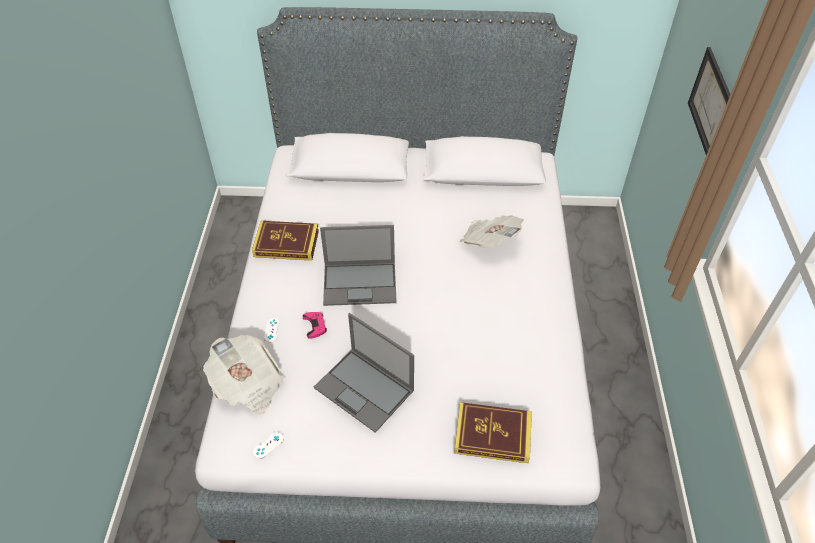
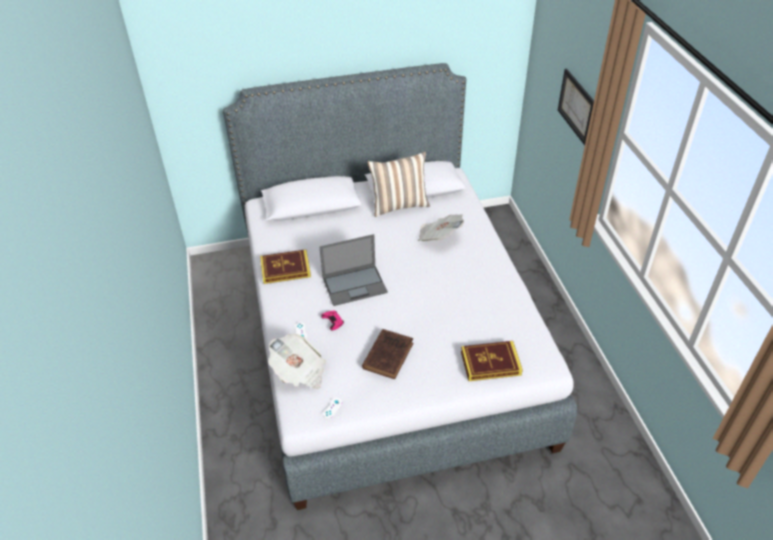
camera: 15 degrees left, 5 degrees down
(365, 389) = (388, 355): laptop -> brown book
(455, 188) = (399, 205): none -> pillow

